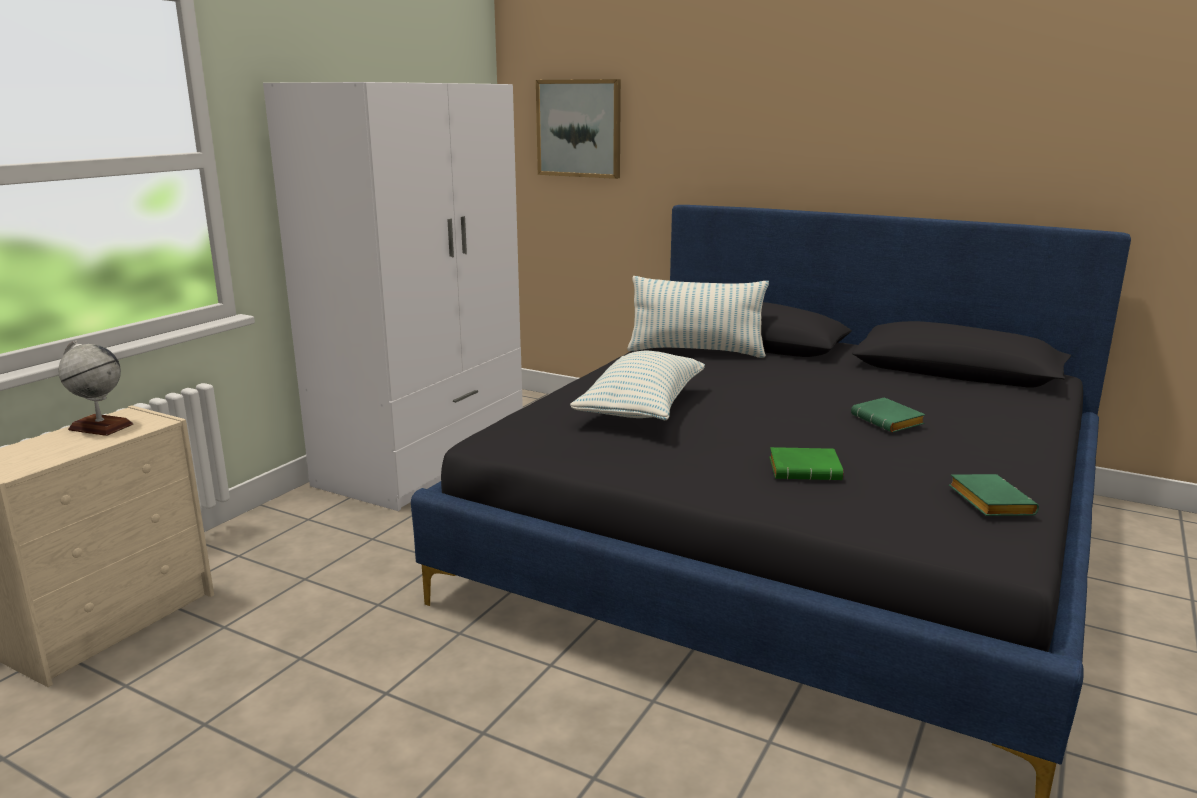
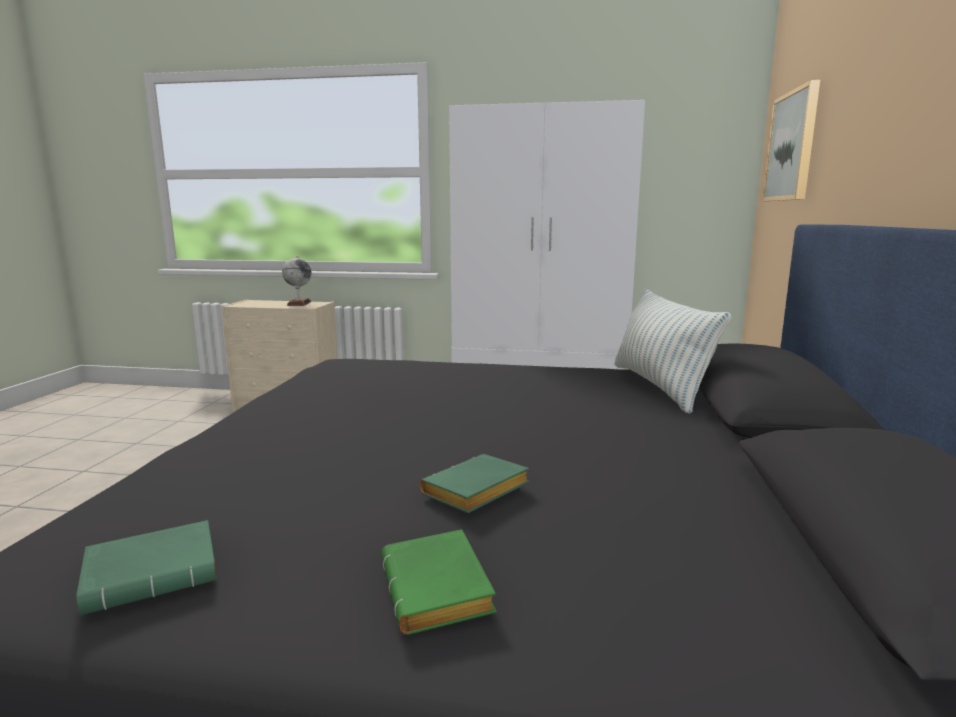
camera: 70 degrees right, 5 degrees down
(641, 408) = (430, 384): pillow -> none
(806, 470) = (280, 457): green book -> green book (440, 591)

